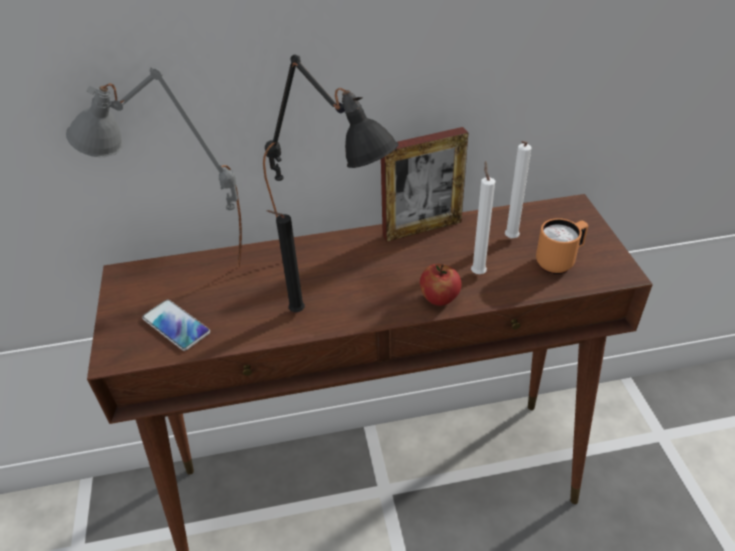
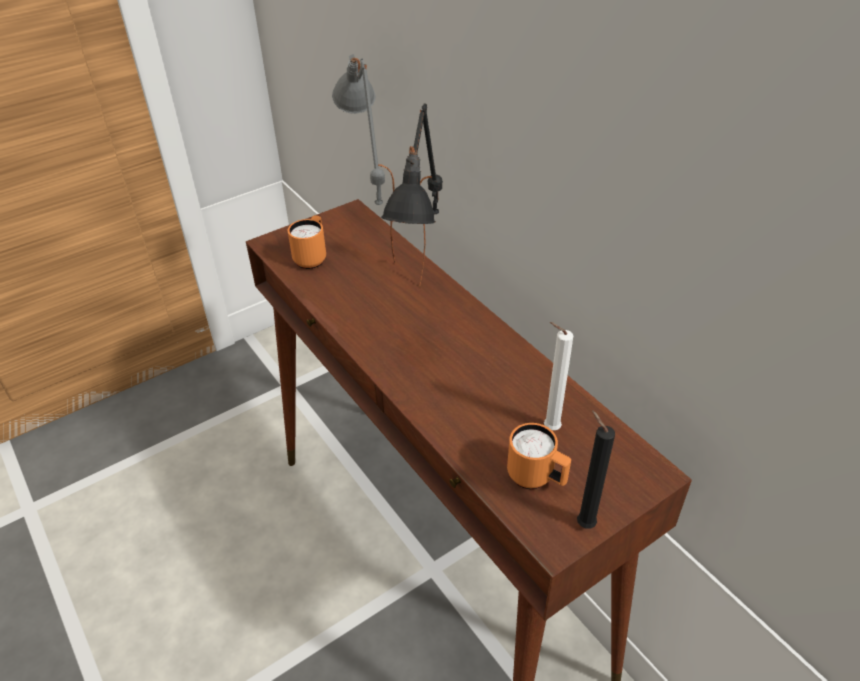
camera: 65 degrees right, 0 degrees up
(176, 325) = (312, 258): phone -> orange mug
(294, 312) = (358, 312): black candle -> black candle (583, 523)
(422, 228) = (521, 356): picture frame -> none
(439, 299) = (422, 397): apple -> none
(477, 272) = (478, 414): white candle -> none

